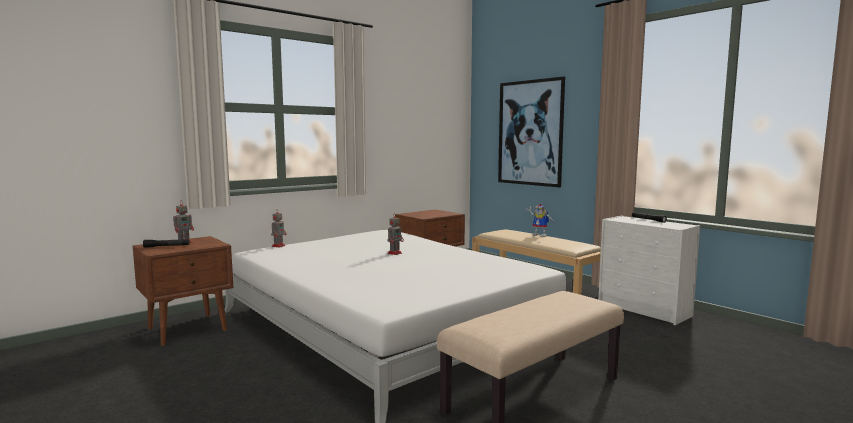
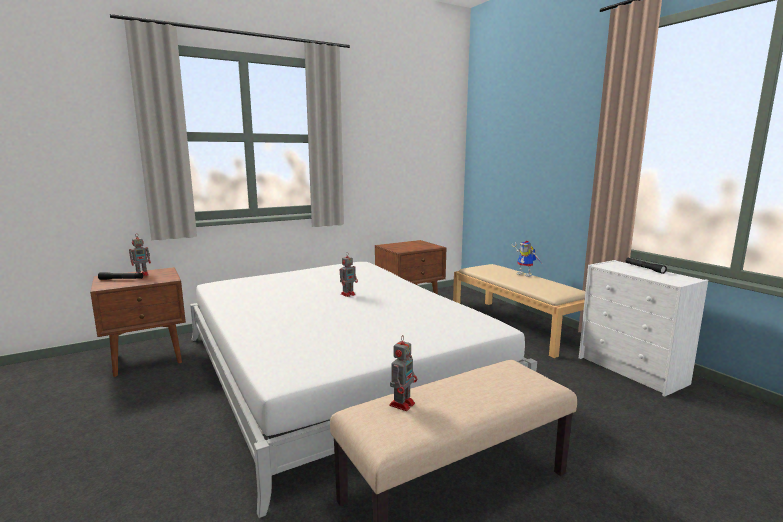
camera: 10 degrees right, 5 degrees up
(279, 246) = (243, 278): toy robot -> toy robot (402, 403)
(530, 133) = (523, 160): picture -> none

